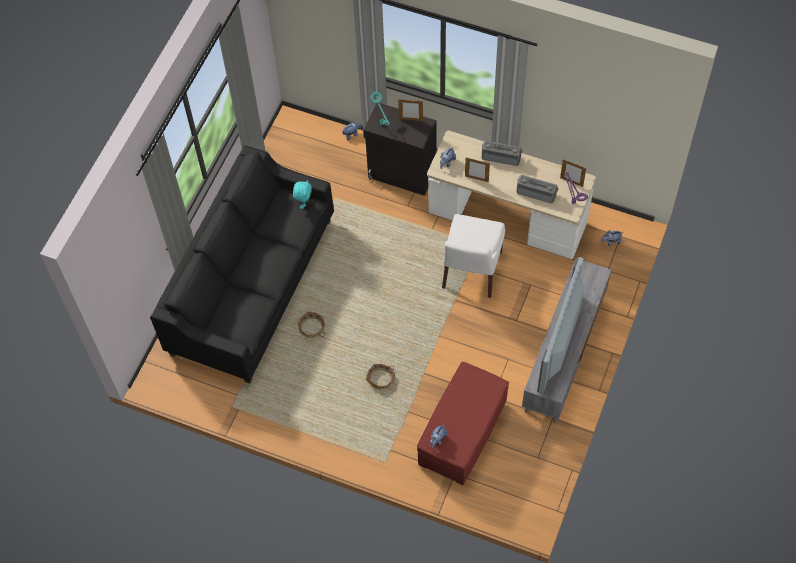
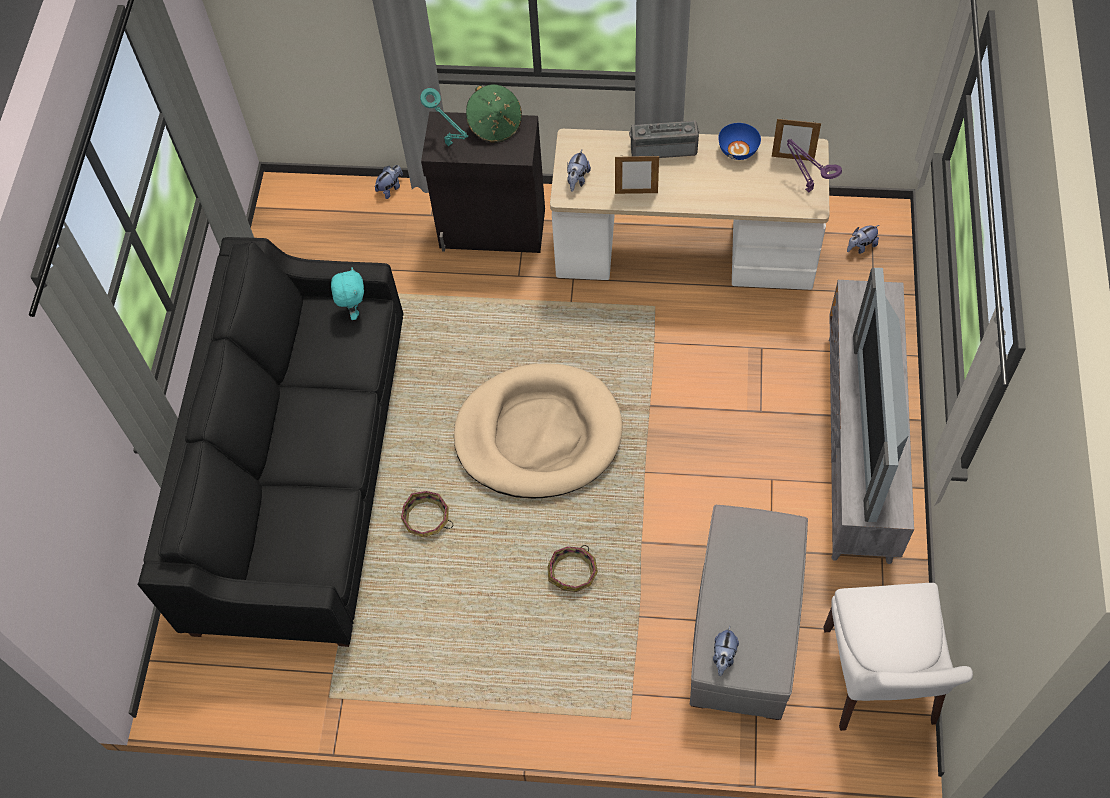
camera: 15 degrees left, 0 degrees up
(388, 299) = (538, 434): none -> beige dog bed
(410, 119) = (495, 125): picture frame -> green hat
(462, 434) = (744, 629): red ottoman -> grey ottoman
(471, 272) = (659, 353): white chair -> white chair (880, 680)
(537, 192) = (743, 188): radio -> none
(542, 169) = (737, 150): none -> blue bowl

